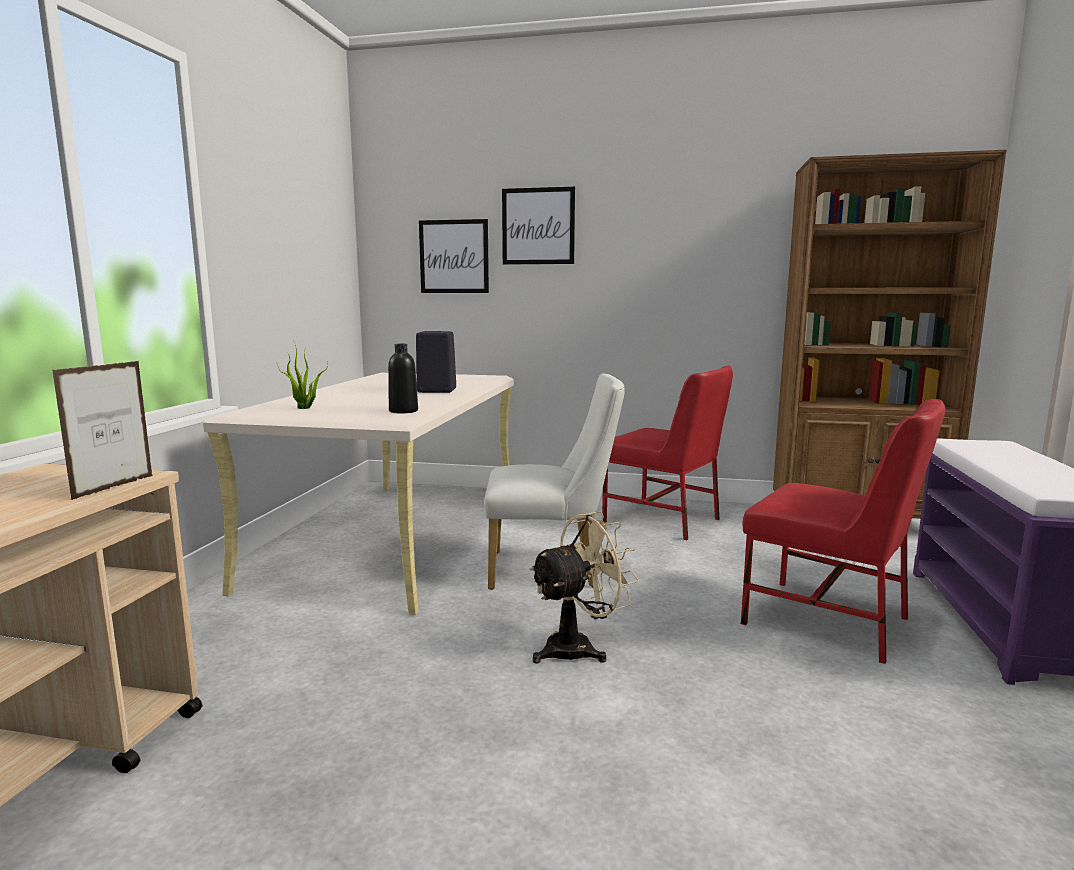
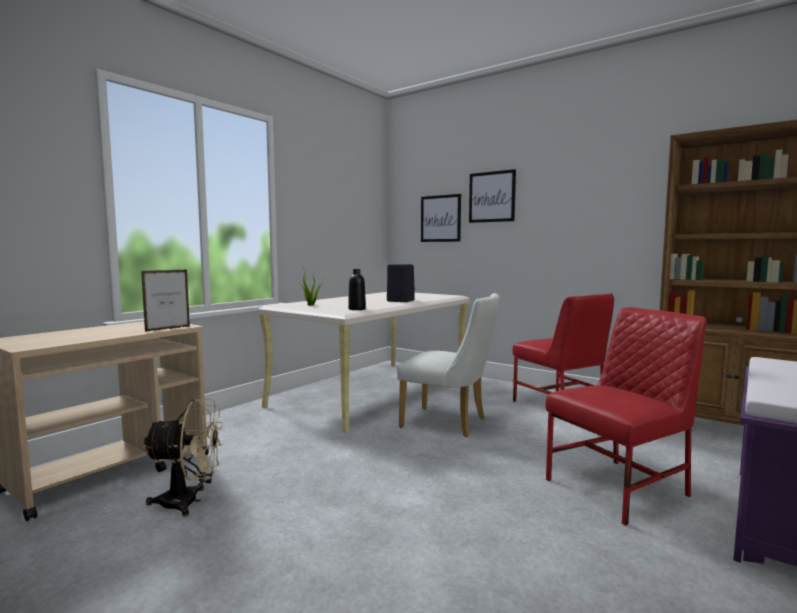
camera: 25 degrees right, 5 degrees down
(579, 647) = (421, 467): beige fan -> beige fan (189, 501)
(829, 621) = (620, 488): red chair -> red chair turned 90 degrees counterclockwise

